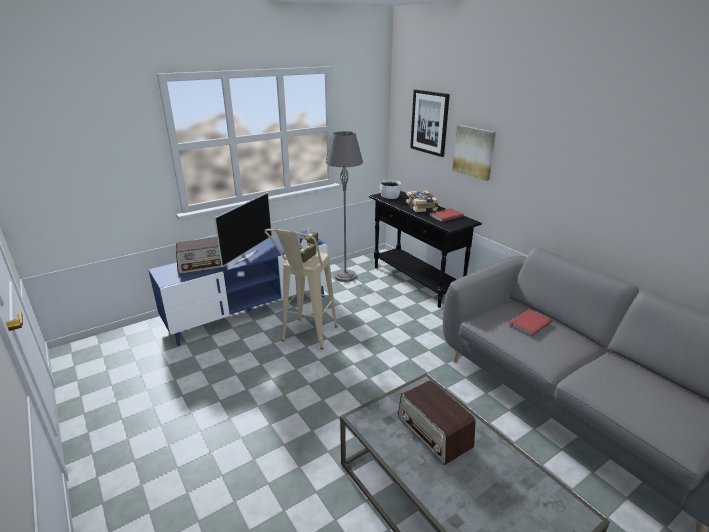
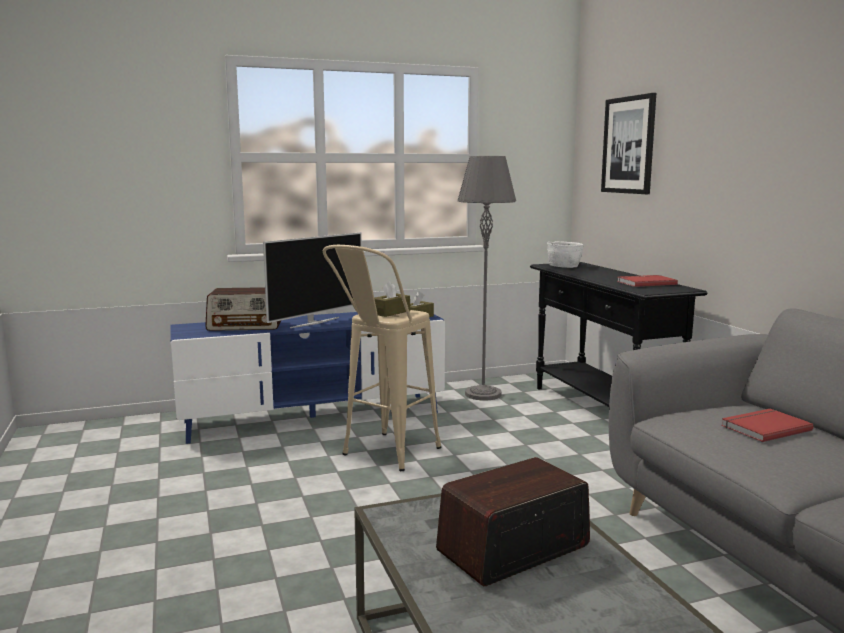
camera: 15 degrees right, 15 degrees down
(422, 207) = (610, 275): book -> none
(434, 433) = (512, 549): radio -> radio turned 75 degrees clockwise
(474, 152) = (694, 175): picture -> none

